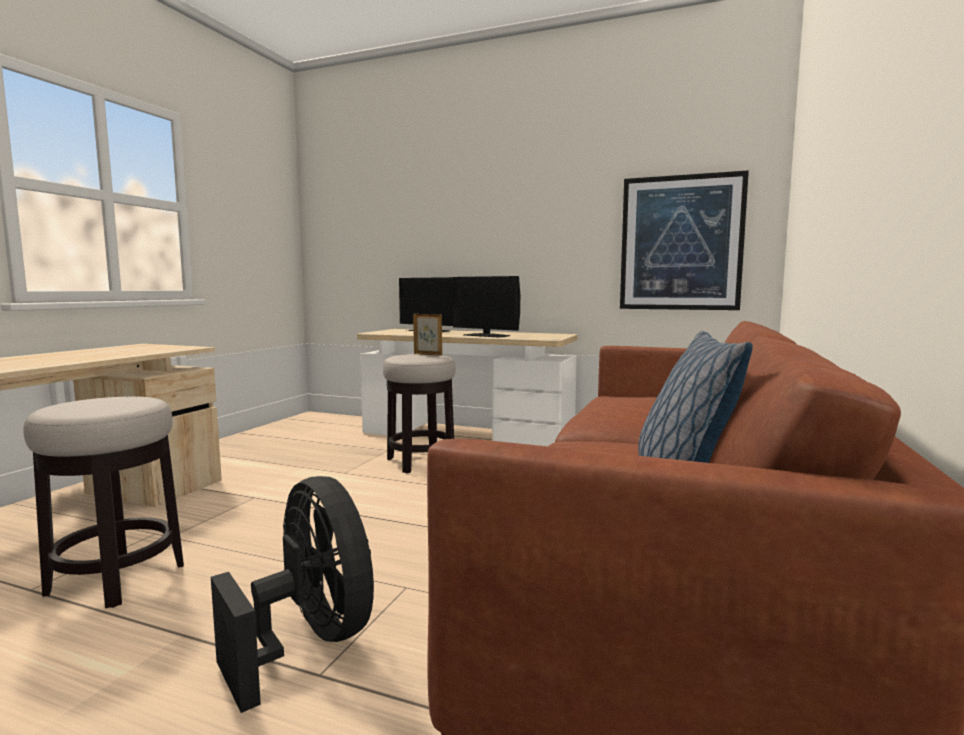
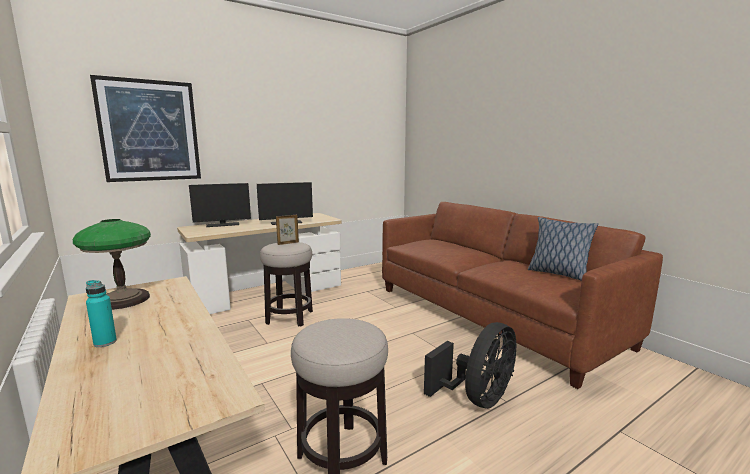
camera: 55 degrees left, 5 degrees up
(27, 358) = (105, 342): none -> turquoise bottle
(133, 348) = (123, 300): none -> table lamp
(310, 641) = (477, 398): black fan -> black fan turned 135 degrees clockwise
(680, 243) = (366, 158): picture -> picture (150, 131)

